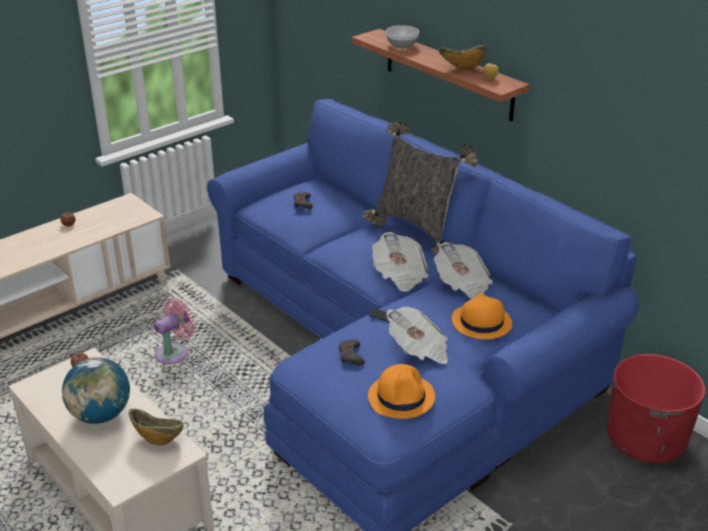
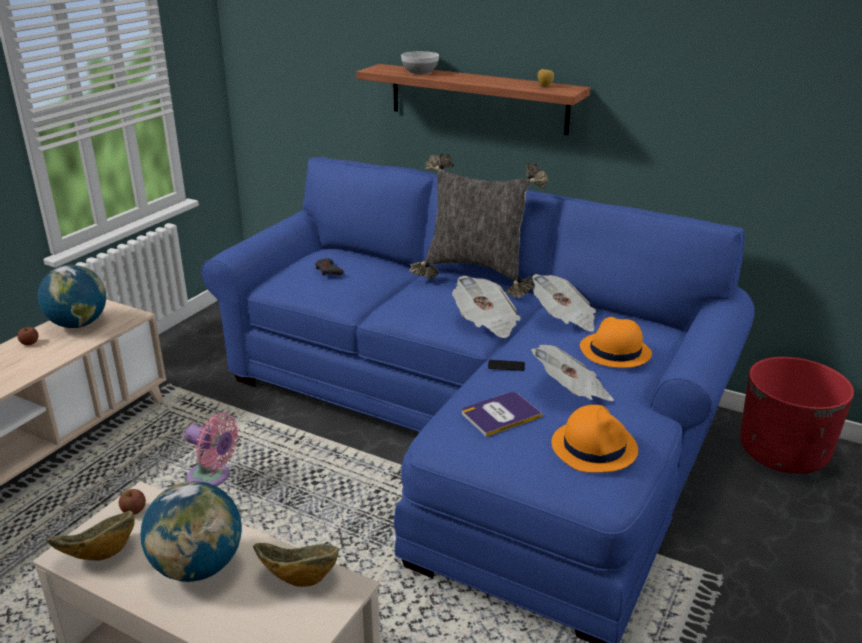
camera: 20 degrees left, 5 degrees down
(107, 215) = (78, 324): none -> globe
(174, 353) = (212, 478): pink fan -> pink fan turned 90 degrees clockwise
(351, 355) = (500, 414): grey game controller -> book
(462, 69) = (507, 82): bowl -> bowl (99, 555)

